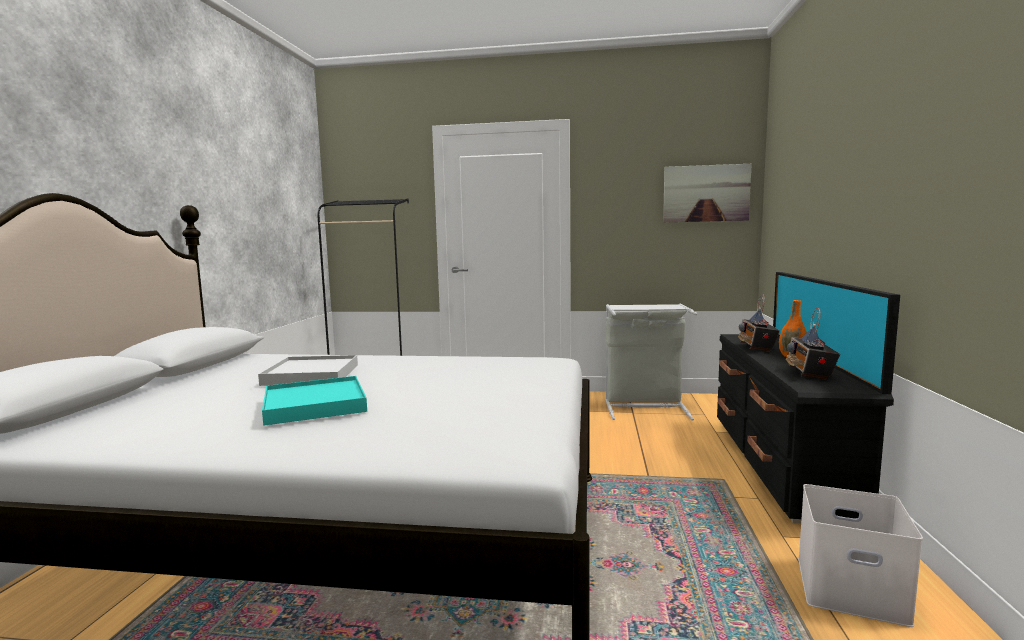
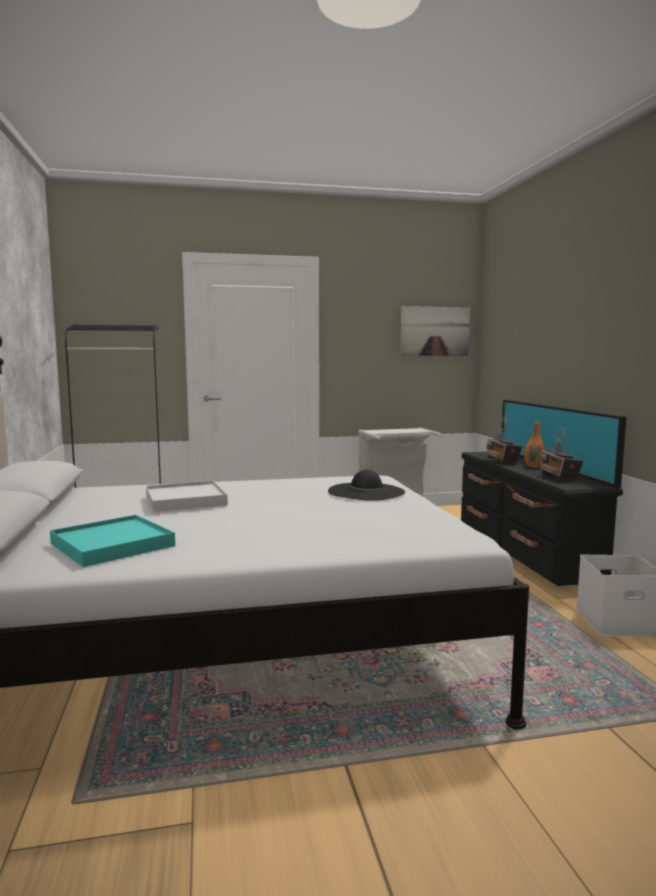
camera: 20 degrees left, 0 degrees up
(314, 405) = (244, 521): turquoise tray -> turquoise tray (112, 545)
(507, 378) = (366, 492): none -> black hat

